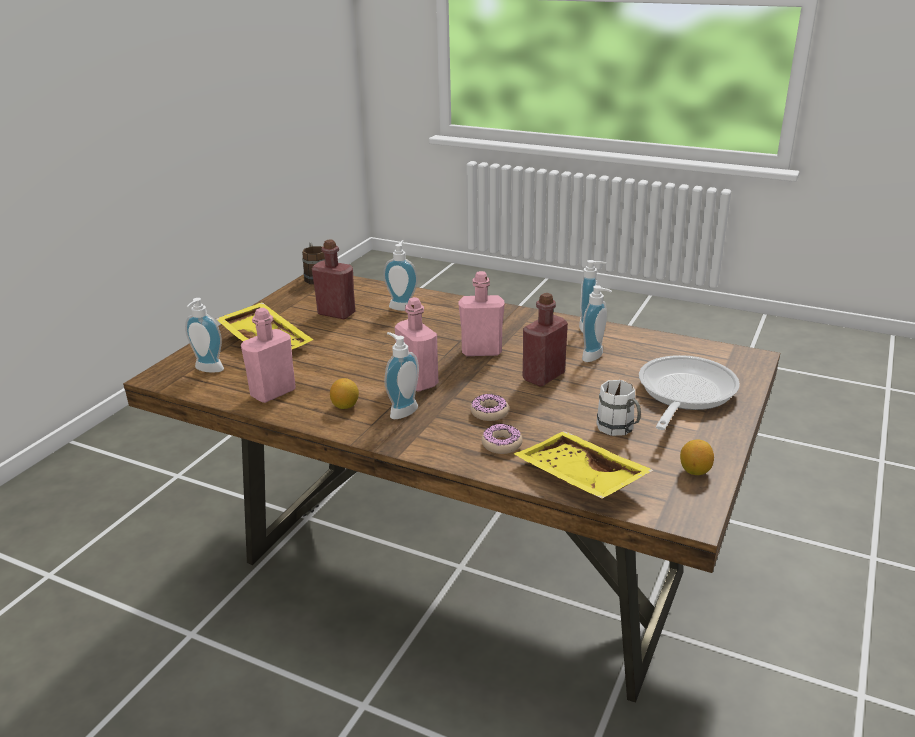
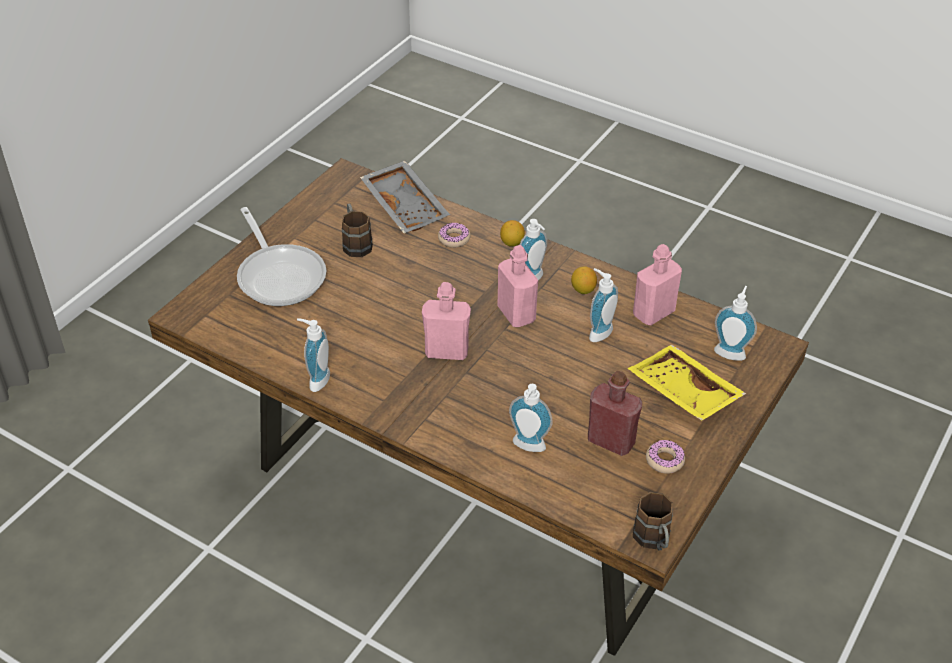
camera: 175 degrees left, 15 degrees up
(489, 412) = (456, 271): donut -> donut (664, 460)
(543, 377) = (395, 308): red bottle -> none
(578, 478) = (406, 206): yellow tray -> grey tray
(595, 357) = (333, 330): soap dispenser -> soap dispenser (598, 332)
(620, 430) = (355, 243): white mug -> brown mug
(683, 394) = (280, 275): frying pan -> frying pan turned 60 degrees counterclockwise
(694, 471) = (320, 204): lemon -> lemon (512, 243)

